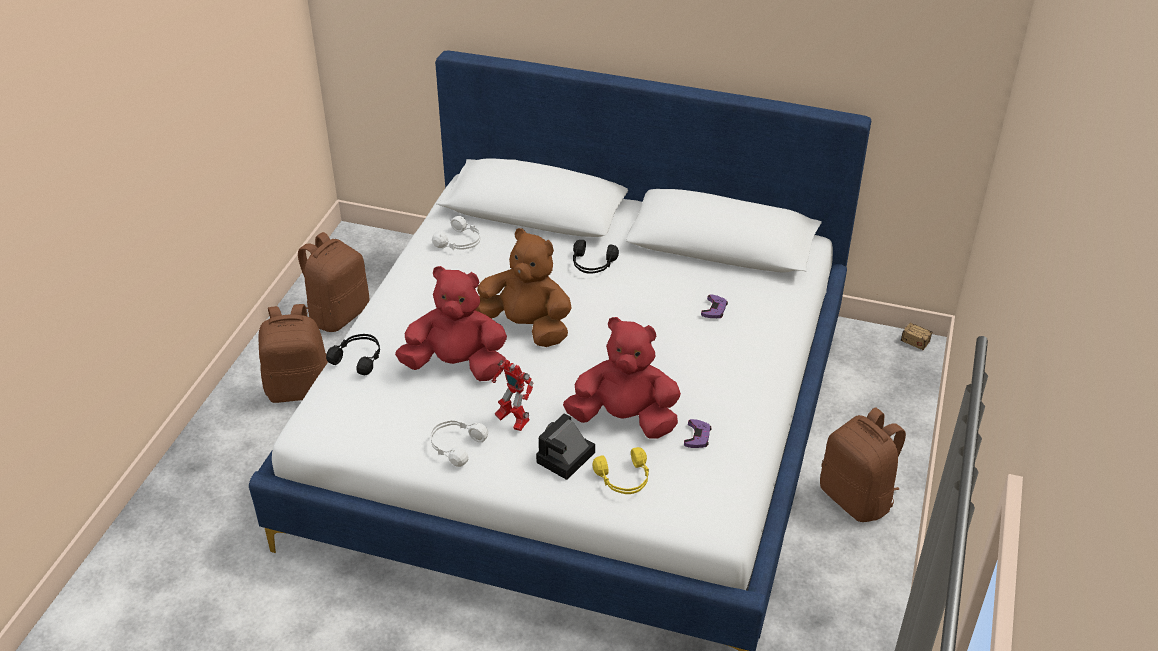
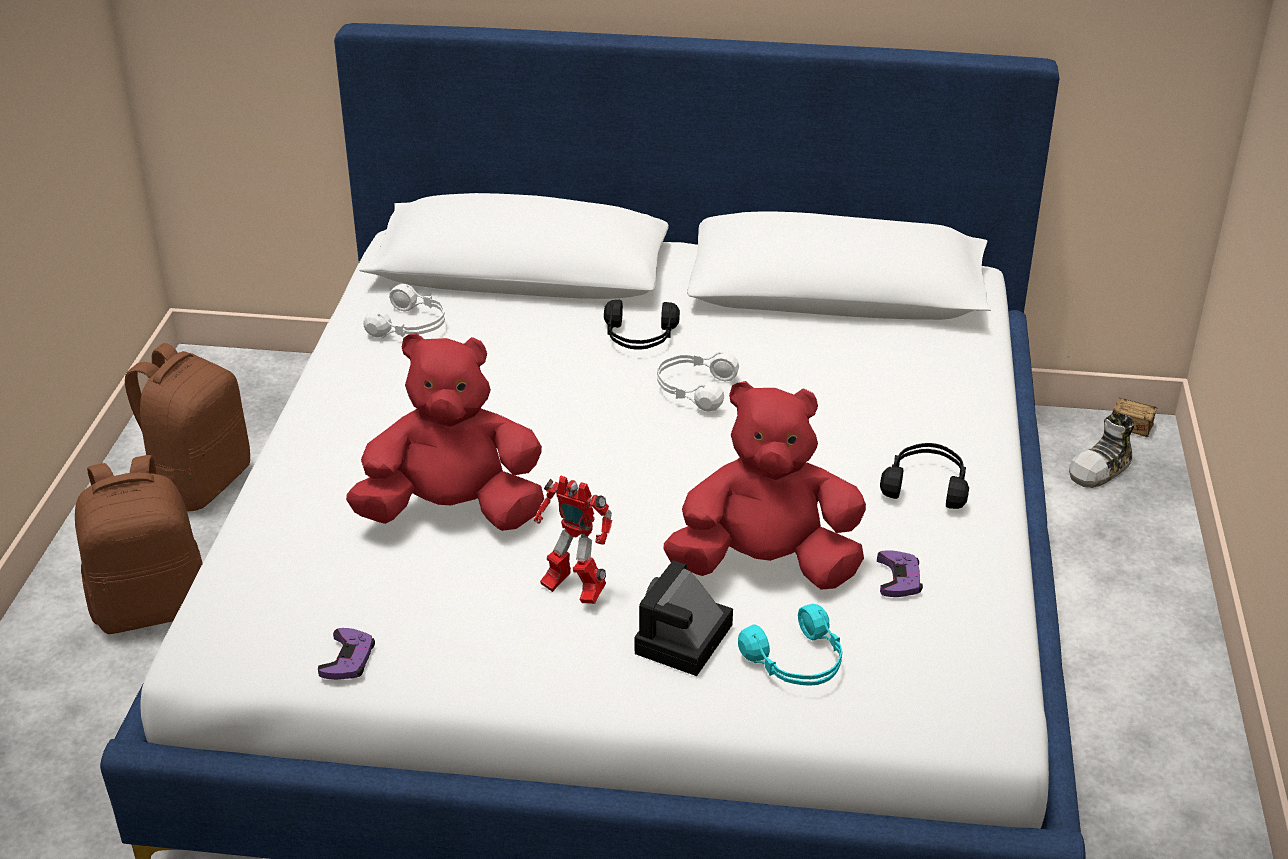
camera: 10 degrees left, 5 degrees down
(358, 358) = (275, 520): black headphones -> black headphones (926, 485)
(455, 446) = (483, 643): white headphones -> white headphones (694, 389)
(525, 327) = (555, 440): brown plush toy -> none
(624, 479) = (798, 663): yellow headphones -> turquoise headphones
(714, 309) = (859, 383): purple game controller -> purple game controller (348, 659)
(857, 498) = (1125, 668): brown backpack -> none
(886, 368) = (1101, 469): none -> shoe

